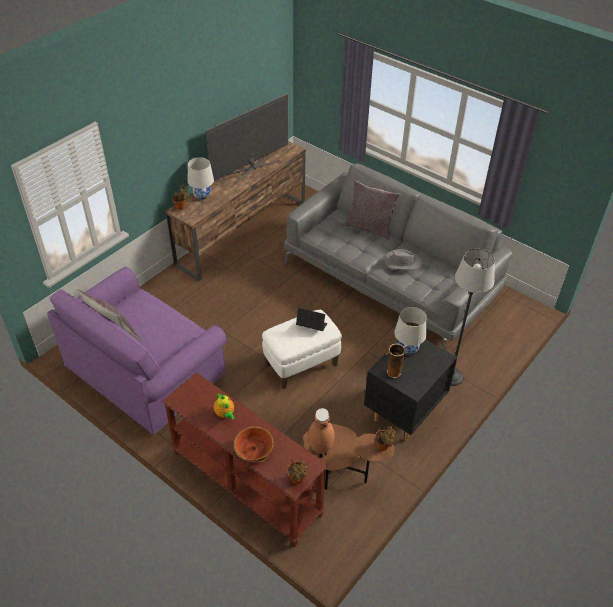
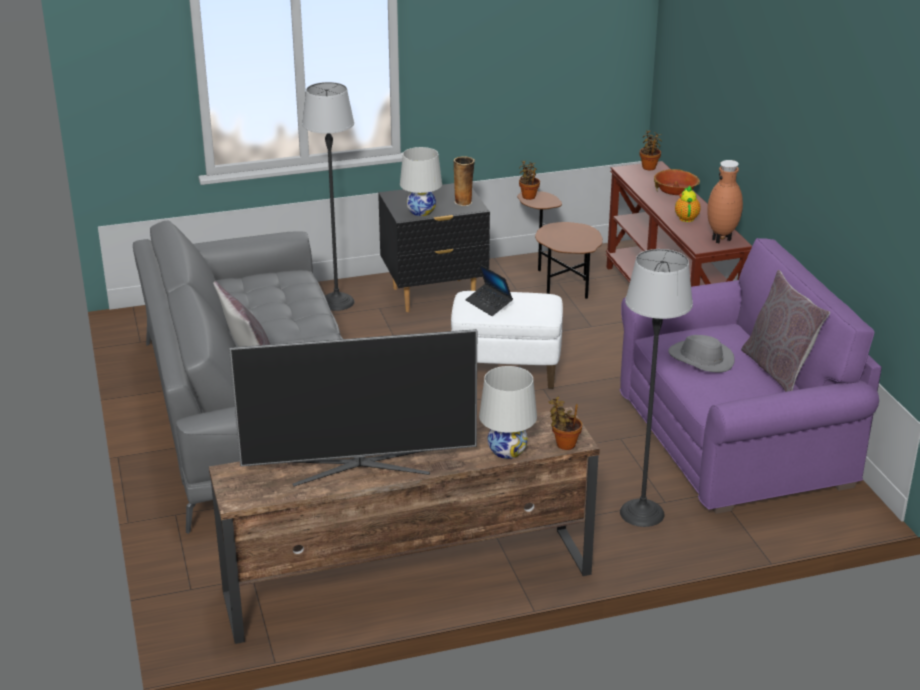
camera: 145 degrees left, 15 degrees down
(169, 304) = (641, 513): none -> floor lamp
(320, 451) = (586, 237): brown vase -> brown vase (722, 239)
(402, 262) = (277, 317): grey hat -> grey hat (700, 359)

